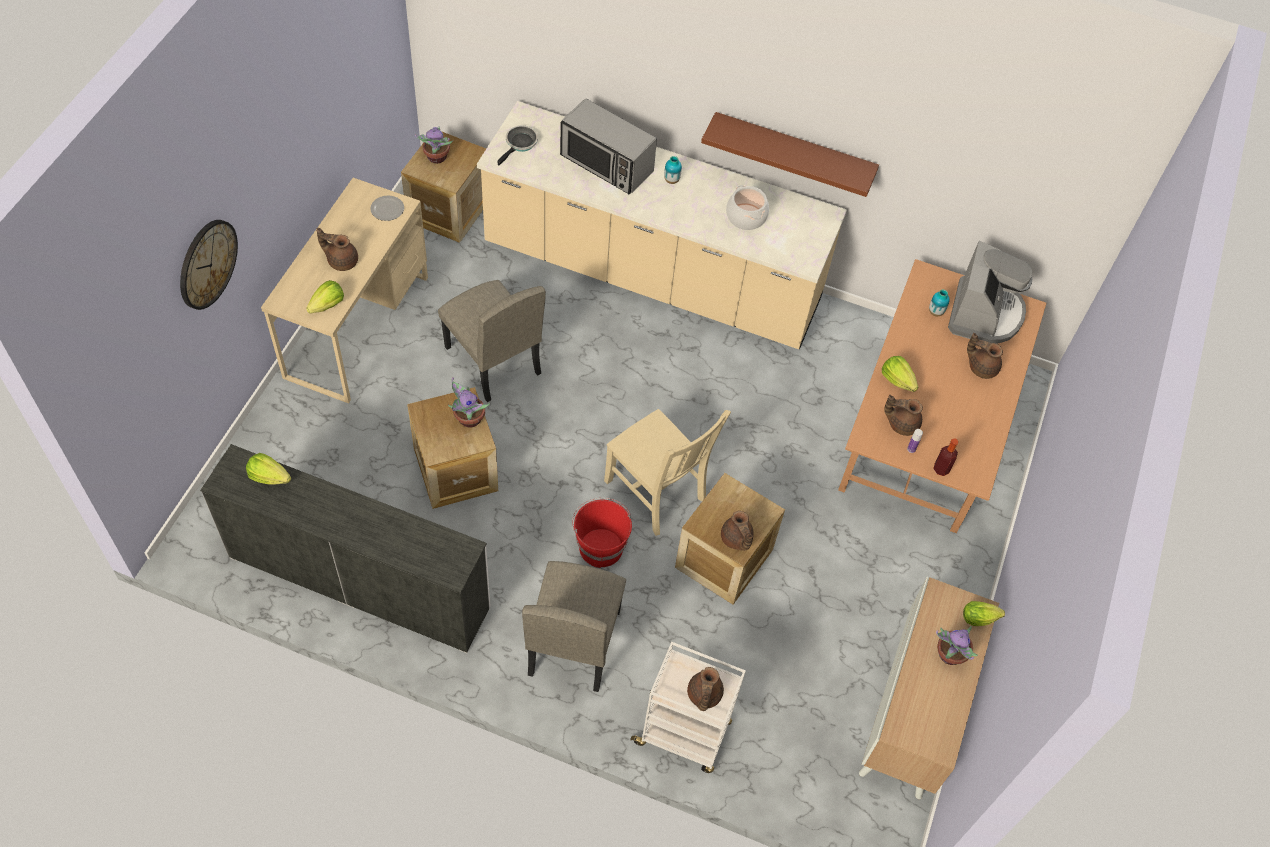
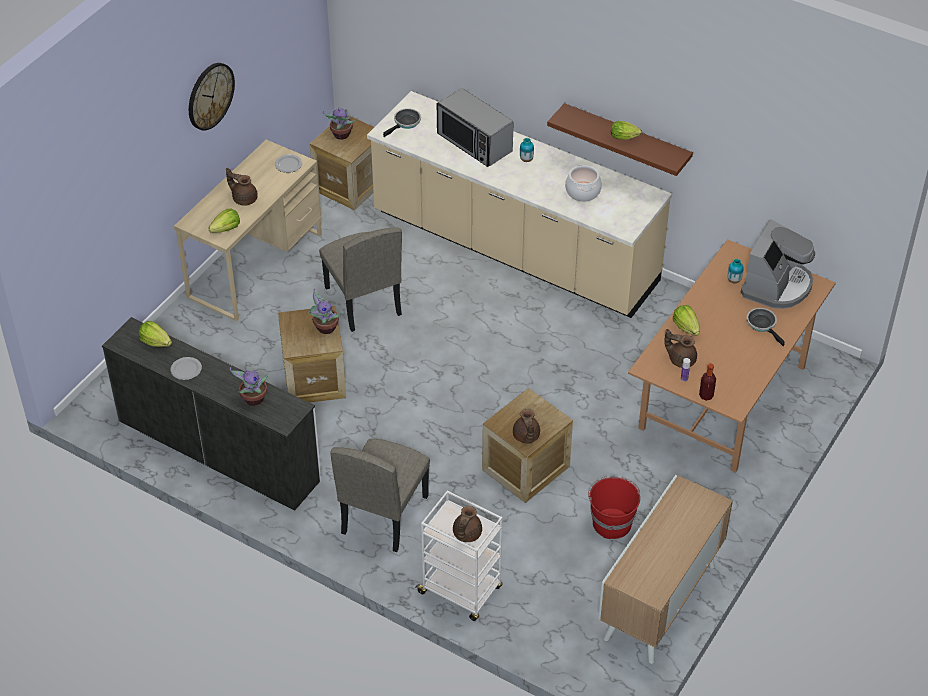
camera: 15 degrees right, 10 degrees down
(207, 264) = (133, 175): wall clock -> wall clock (210, 96)
(316, 512) = (187, 369): none -> plate
(600, 546) = (422, 448): red bucket -> red bucket (611, 522)
(657, 493) = (480, 413): beige chair -> none
(949, 655) = (679, 532): potted plant -> potted plant (252, 399)
(981, 367) = (763, 325): brown teapot -> frying pan
(981, 618) = (713, 509): lettuce -> lettuce (625, 137)

